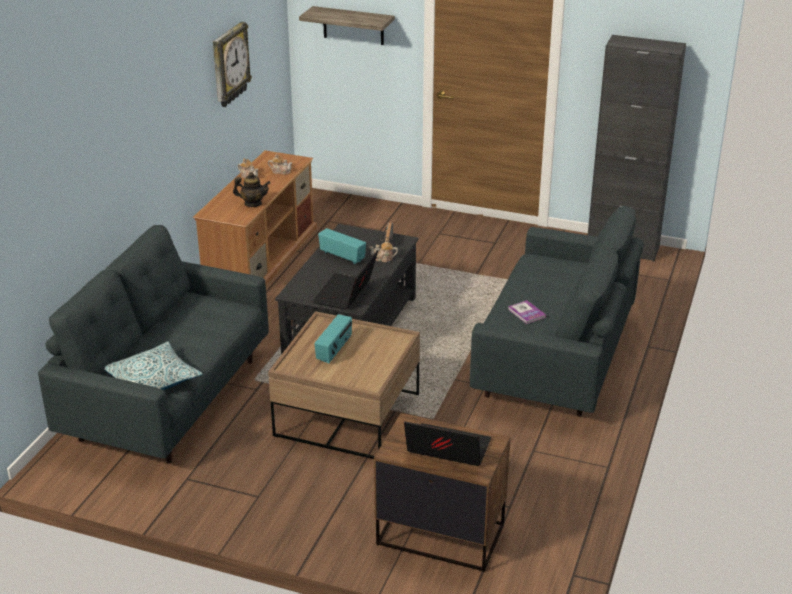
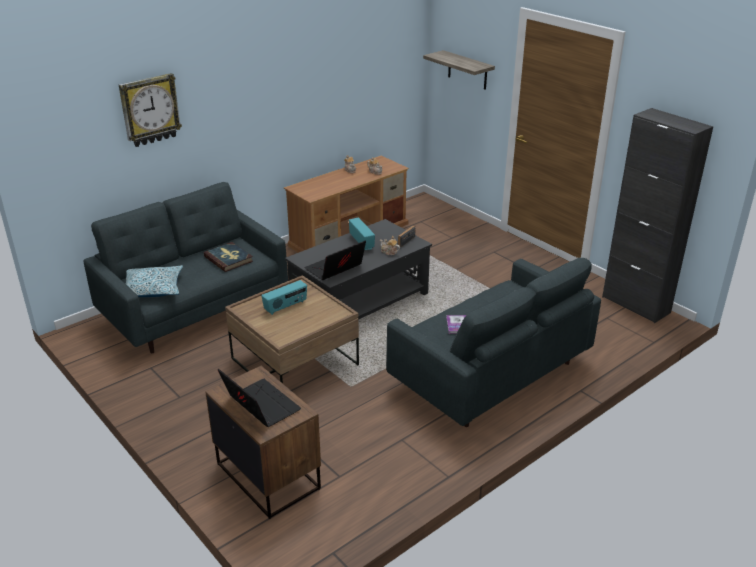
camera: 30 degrees right, 0 degrees up
(204, 319) = (229, 259): none -> book
(229, 65) = (345, 80): wall clock -> wall clock (150, 110)
(253, 203) = (331, 188): teapot -> none

